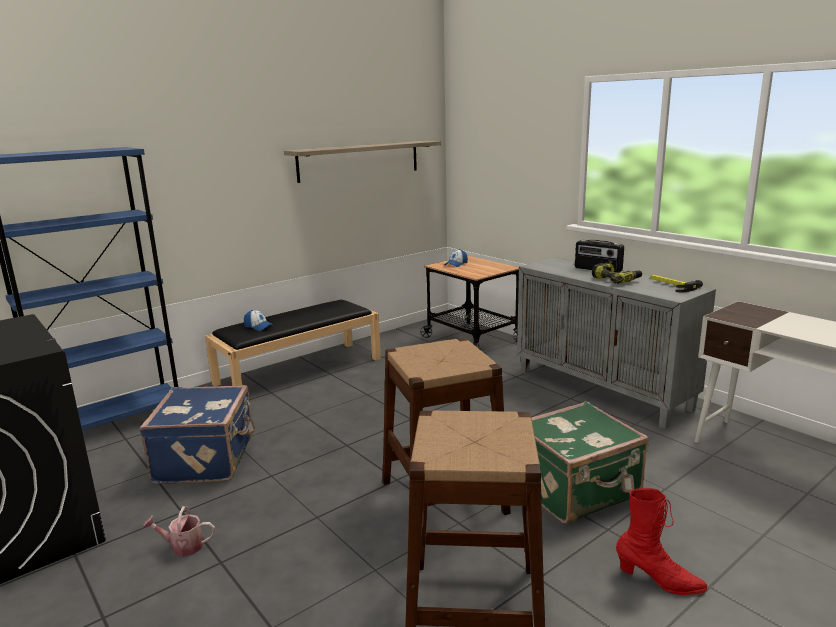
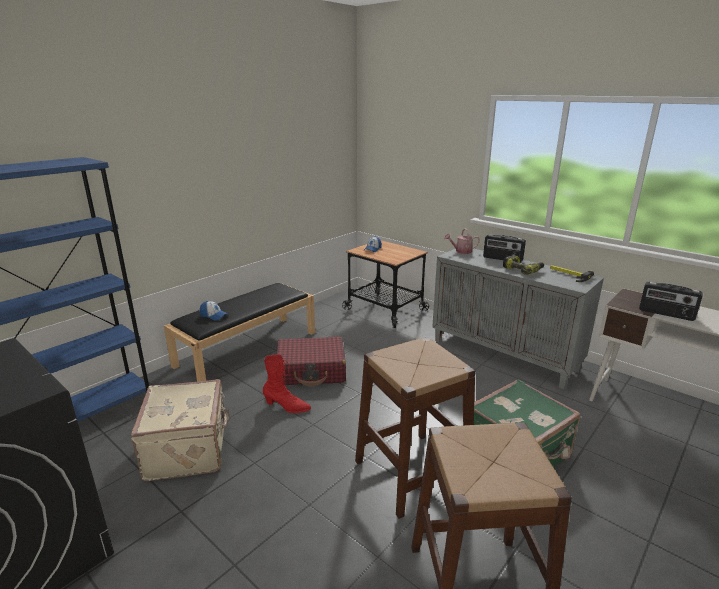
camera: 10 degrees left, 5 degrees up
(183, 546) = (193, 551): watering can -> watering can (461, 251)
(207, 459) = (189, 449): blue suitcase -> beige suitcase
(359, 160) = (290, 161): shelf -> none
(363, 395) = (311, 371): none -> red suitcase
(659, 581) = (611, 541): red boot -> red boot (287, 407)
(777, 326) = (666, 314): none -> radio

